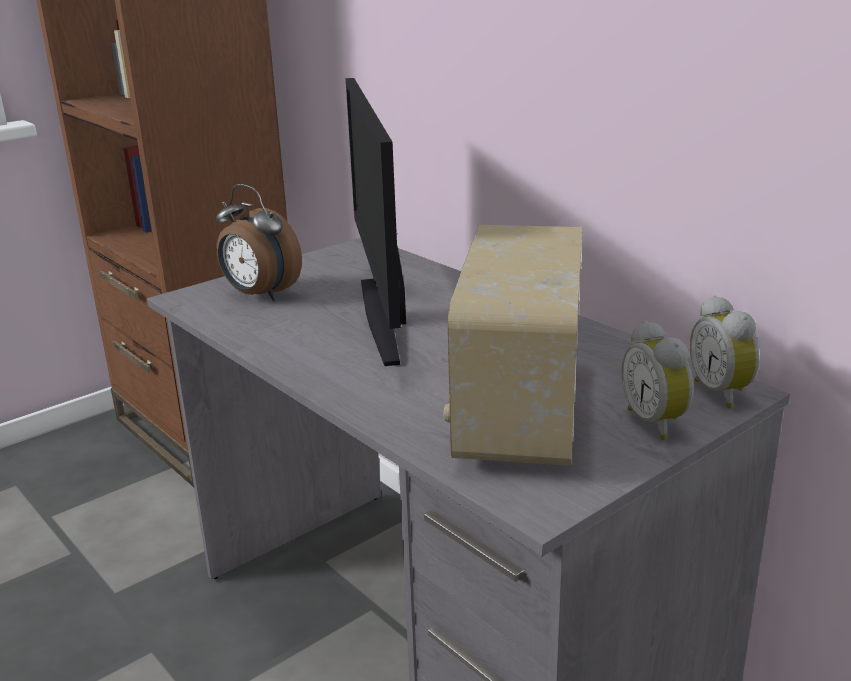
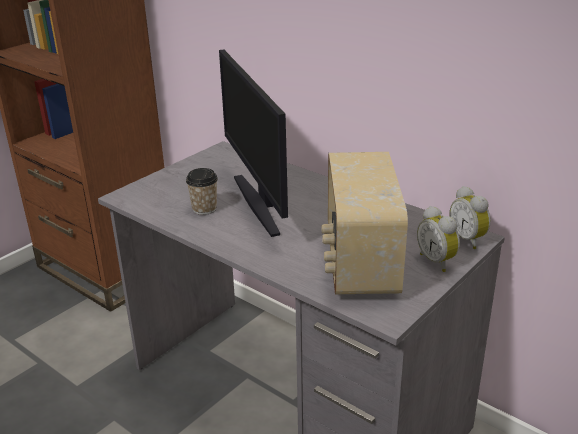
camera: 10 degrees left, 5 degrees up
(259, 295) = (172, 191): alarm clock -> none
(297, 321) = (204, 209): none -> cup

